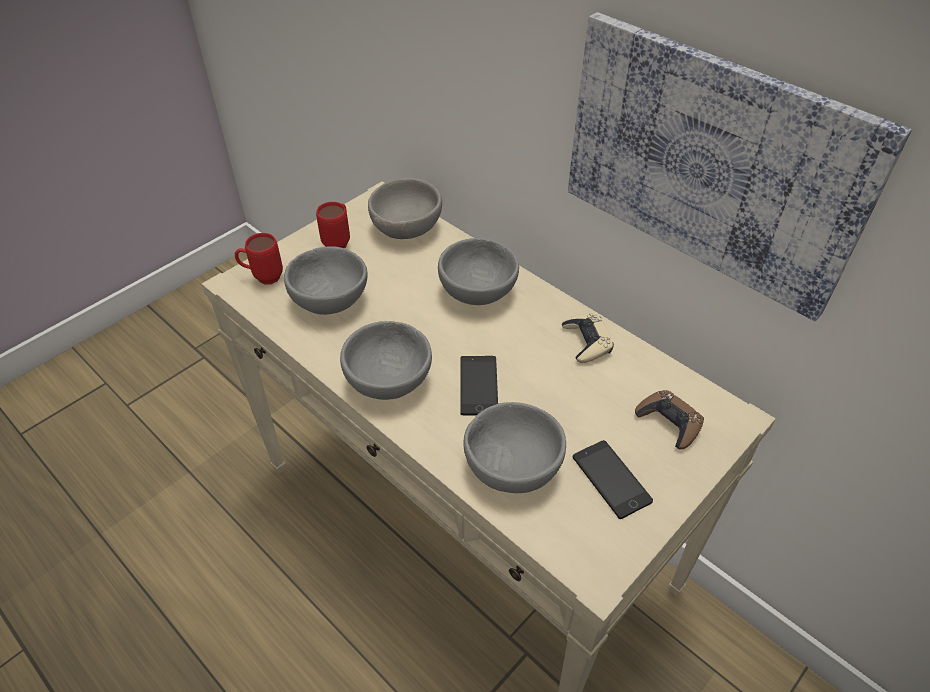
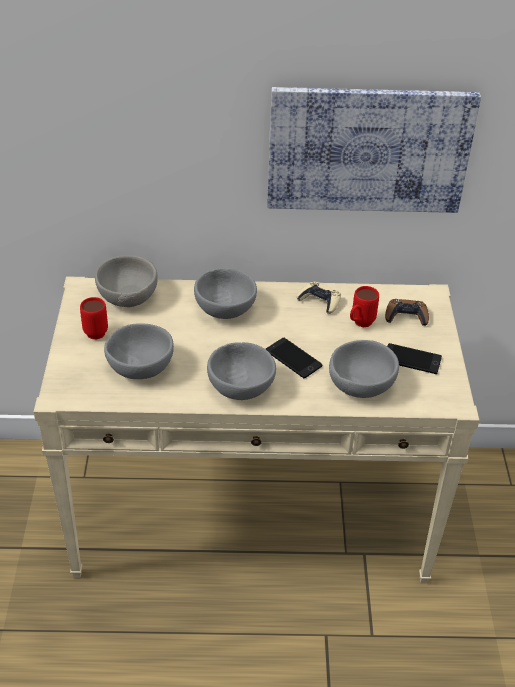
camera: 45 degrees left, 5 degrees down
(262, 277) = (74, 382): red mug -> red mug (359, 324)

